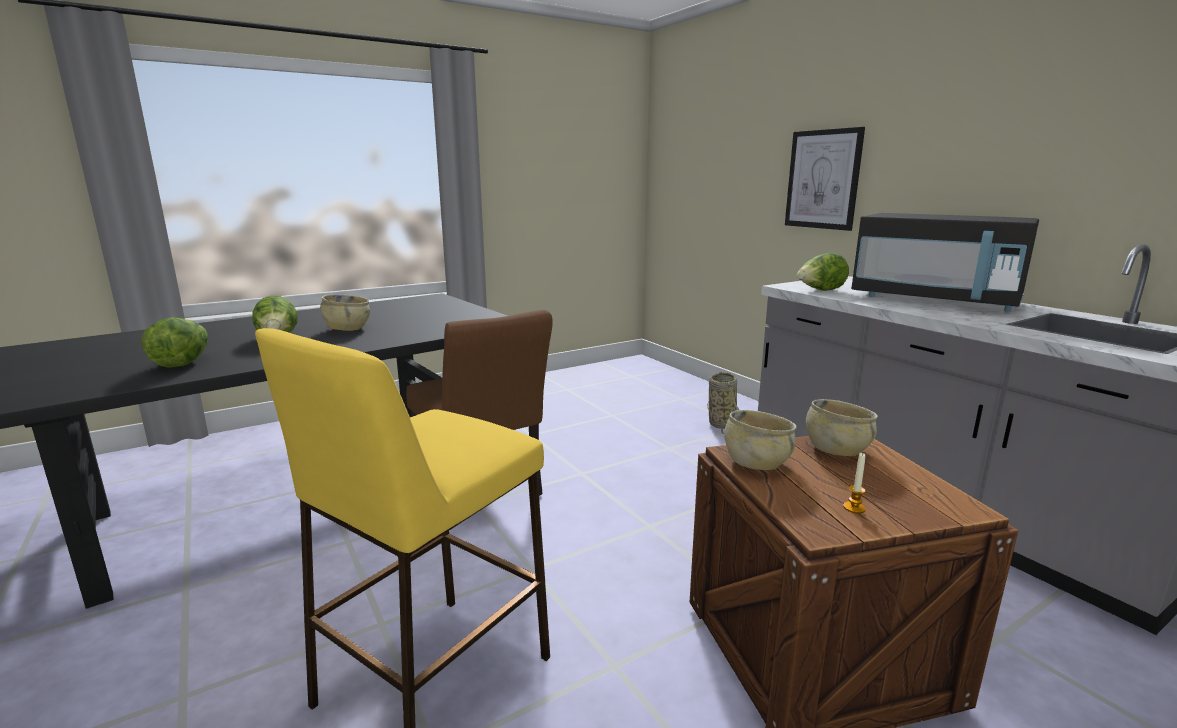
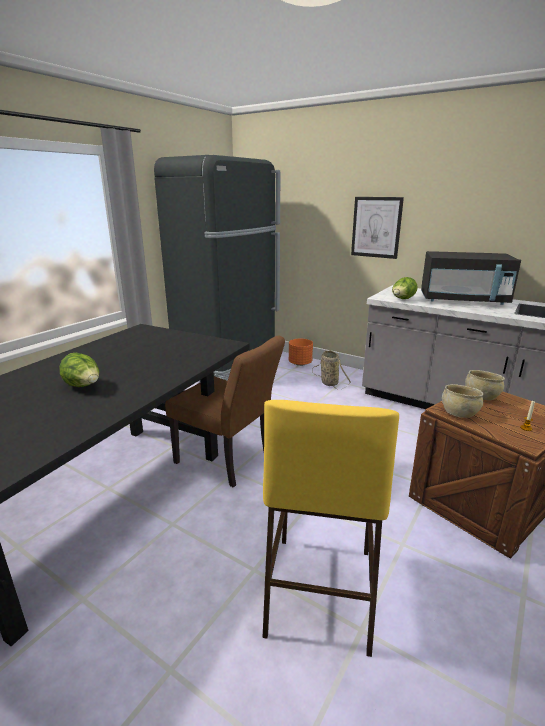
camera: 25 degrees left, 5 degrees up
(183, 363) = (44, 425): lettuce -> none
(347, 329) = (125, 368): beige bowl -> none
(596, 380) = (228, 366): none -> black fridge
(702, 393) = (300, 363): none -> orange planter

